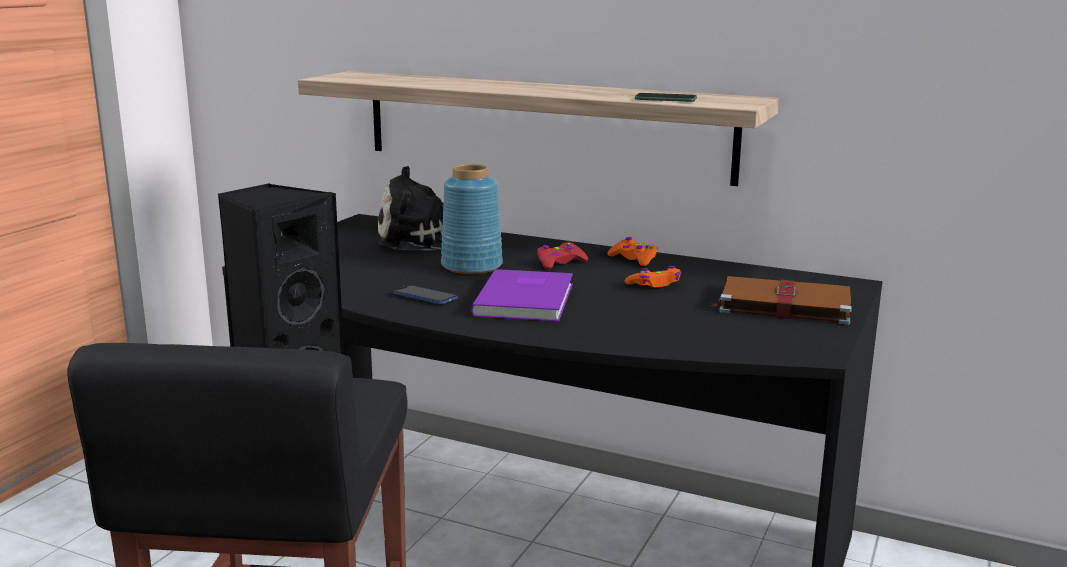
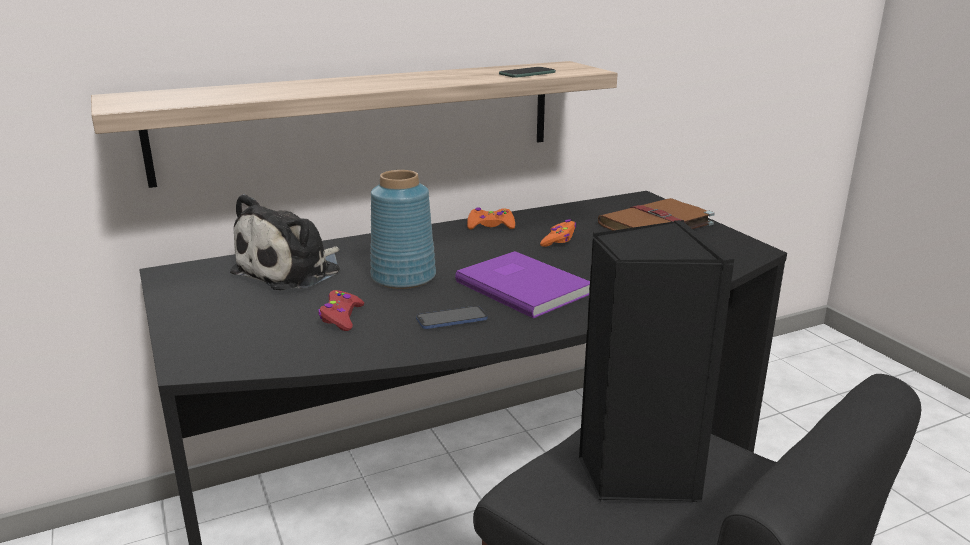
camera: 50 degrees left, 5 degrees up
(560, 262) = (455, 248): red game controller -> red game controller (341, 317)

